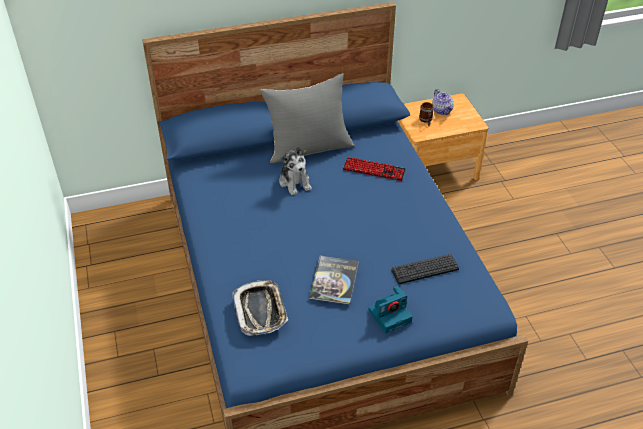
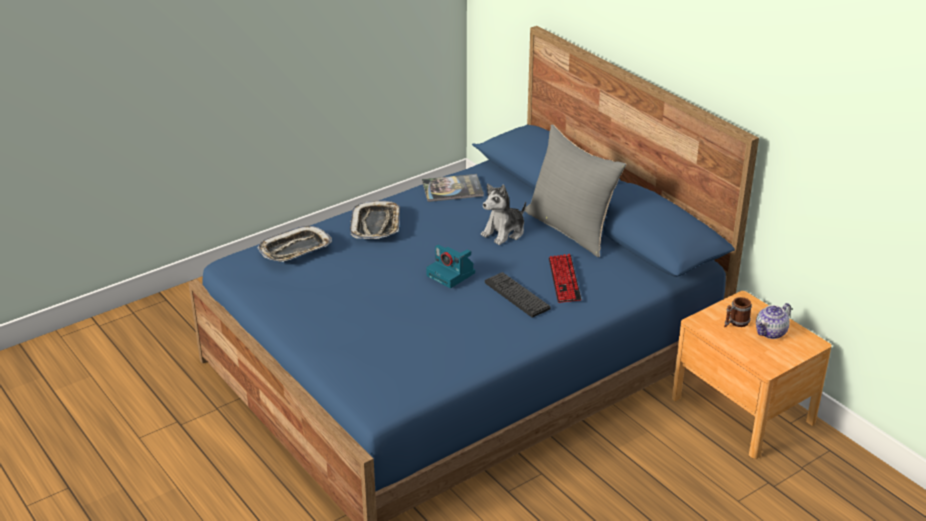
camera: 70 degrees right, 10 degrees down
(245, 250) = (376, 225): none -> tray
(334, 280) = (360, 285): book -> book (452, 189)
(390, 315) = (330, 332): camera -> camera (452, 274)
(425, 269) = (412, 345): keyboard -> keyboard (517, 295)

